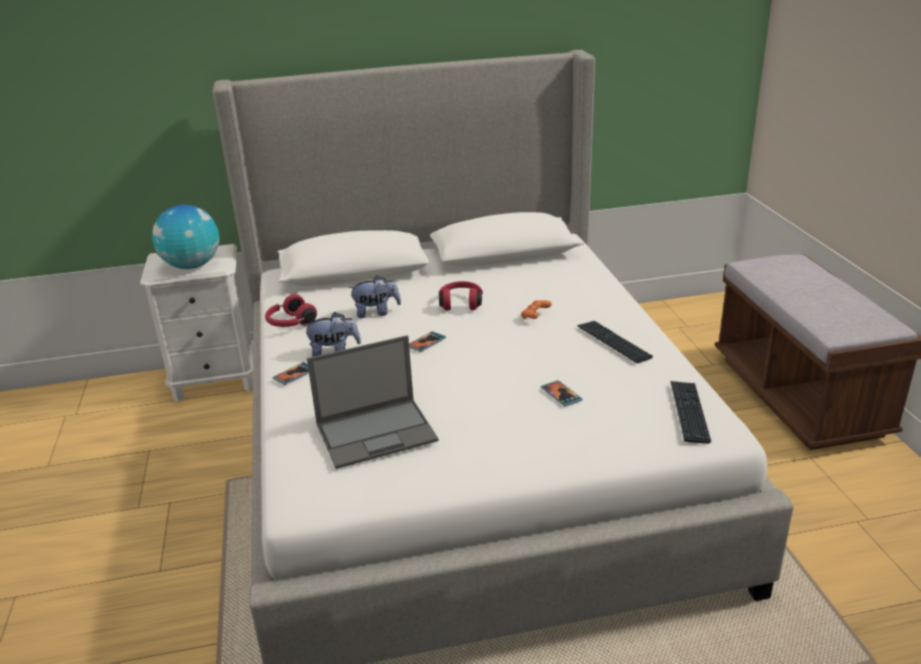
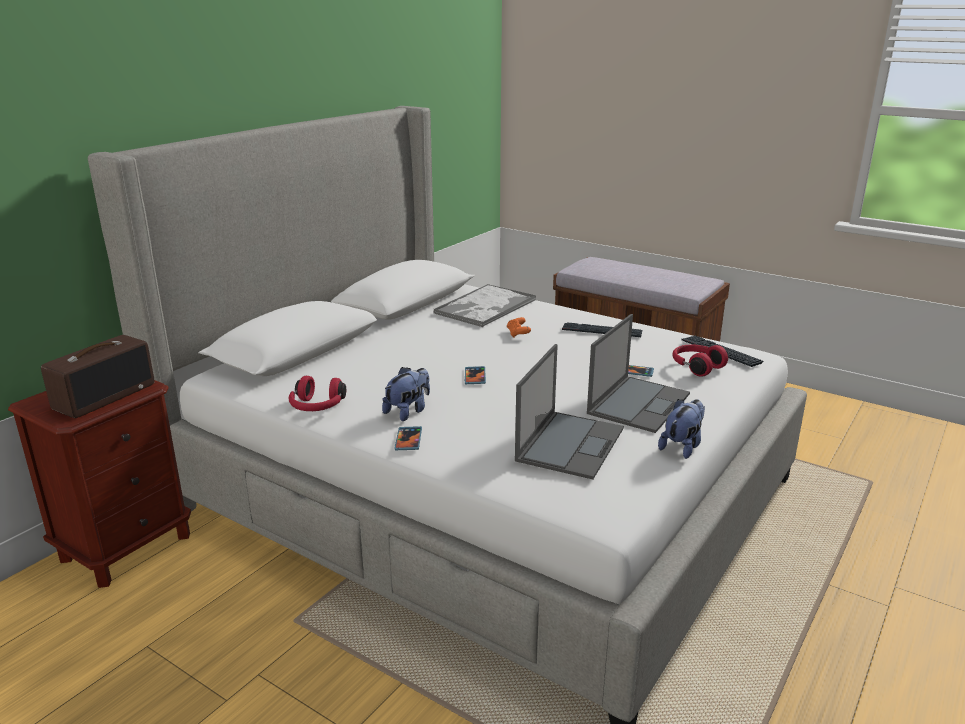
camera: 45 degrees left, 5 degrees down
(192, 266) = (105, 396): globe -> radio
(215, 381) = (126, 547): white nightstand -> brown nightstand
(376, 312) = (384, 373): plush toy -> plush toy (682, 447)
(461, 303) = (443, 343): red headphones -> red headphones (696, 367)
(503, 426) = (639, 403): none -> laptop
(558, 279) = (485, 307): none -> tray

